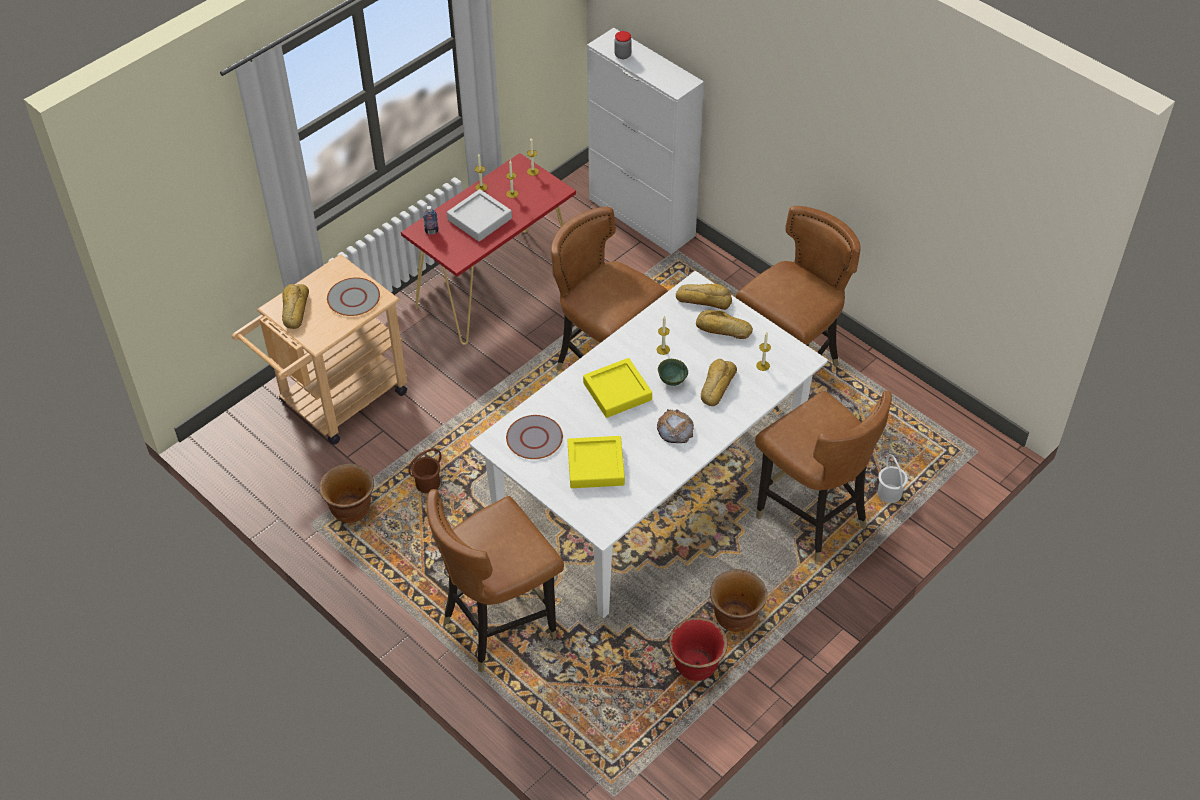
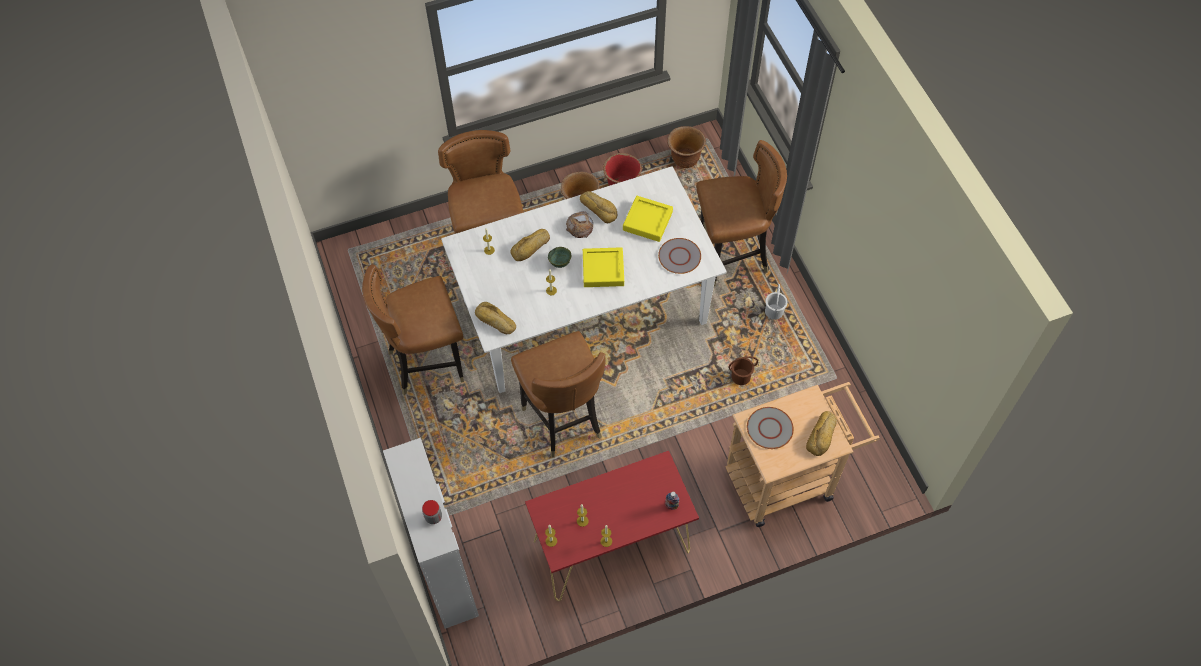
camera: 155 degrees left, 10 degrees up
(351, 510) = (804, 377): brown planter -> brown planter (685, 160)
(479, 219) = (624, 502): grey tray -> none
(723, 330) = (497, 289): bread -> bread (599, 208)
(889, 493) = (428, 244): white bucket -> white bucket (774, 311)

